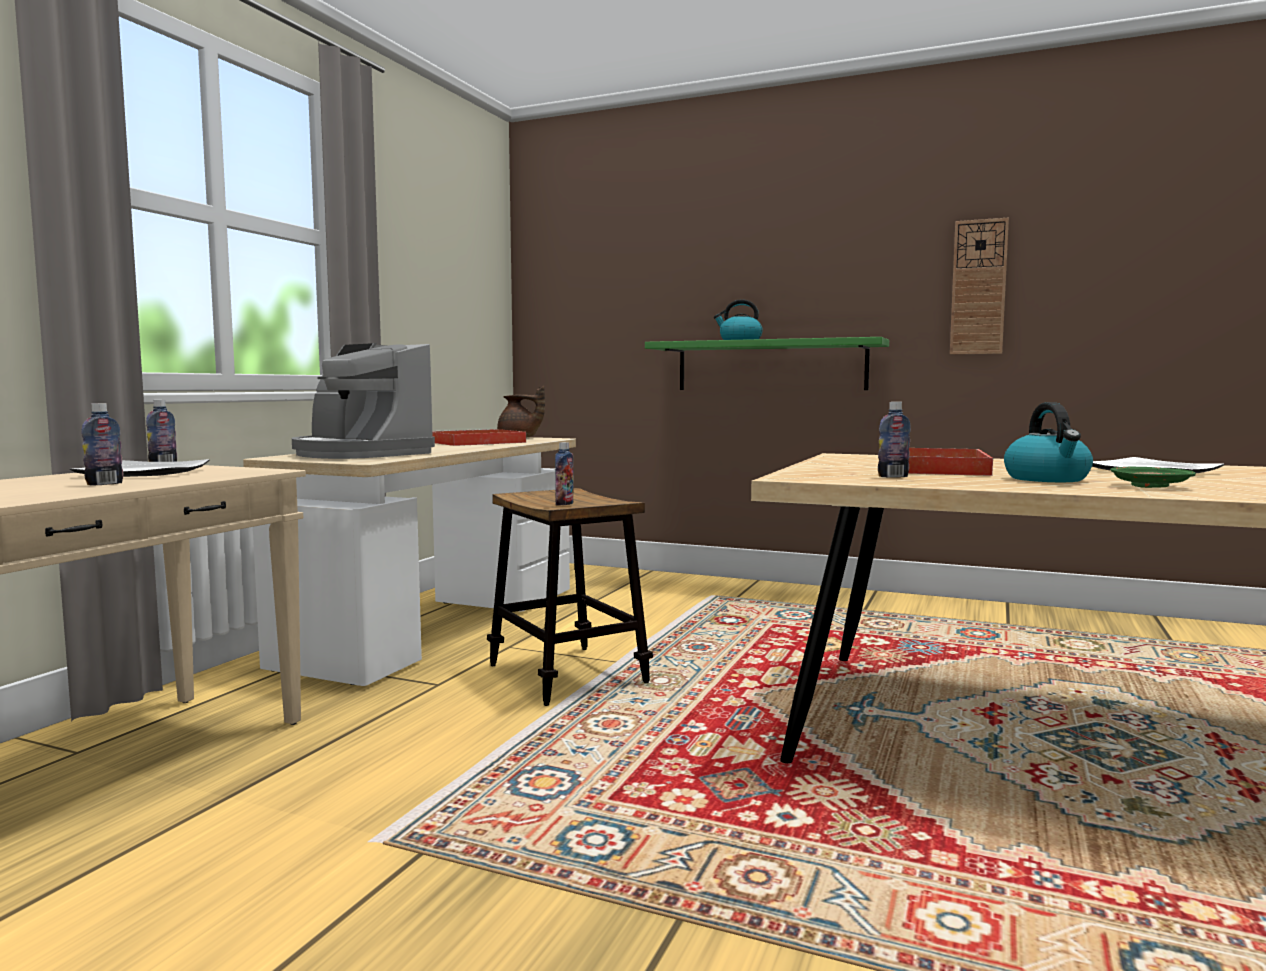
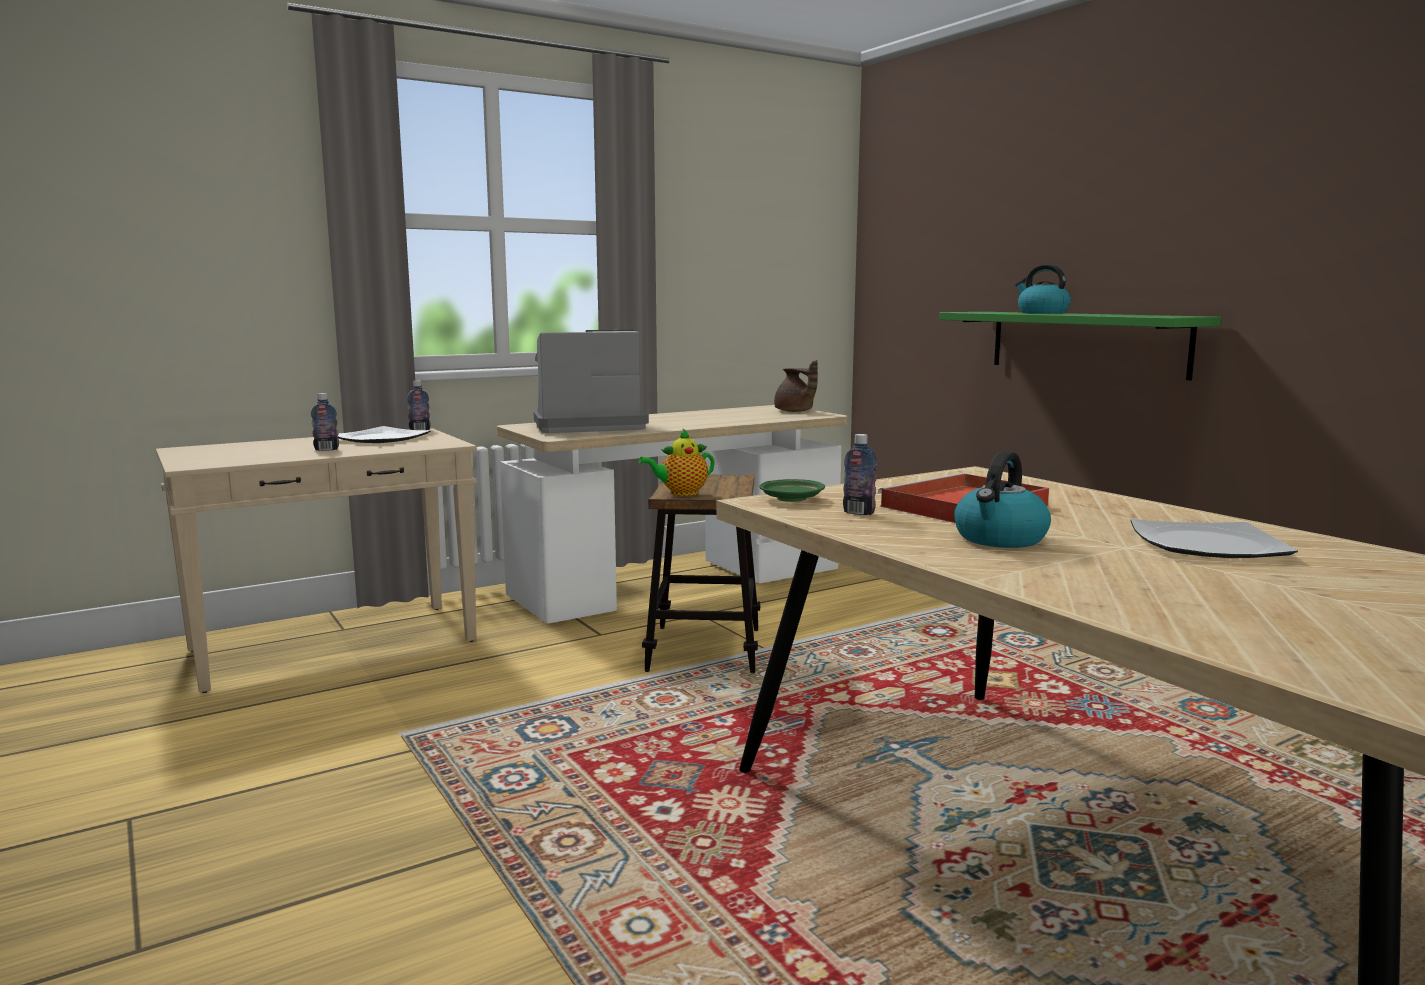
camera: 35 degrees right, 5 degrees up
(359, 454) = (587, 426): coffee machine -> coffee machine turned 90 degrees clockwise
(475, 442) = (732, 416): red tray -> none
(564, 504) = (681, 493): bottle -> teapot
(978, 287) = (1341, 249): wall clock -> none
(1149, 486) = (1056, 567): green plate -> green plate (792, 499)

